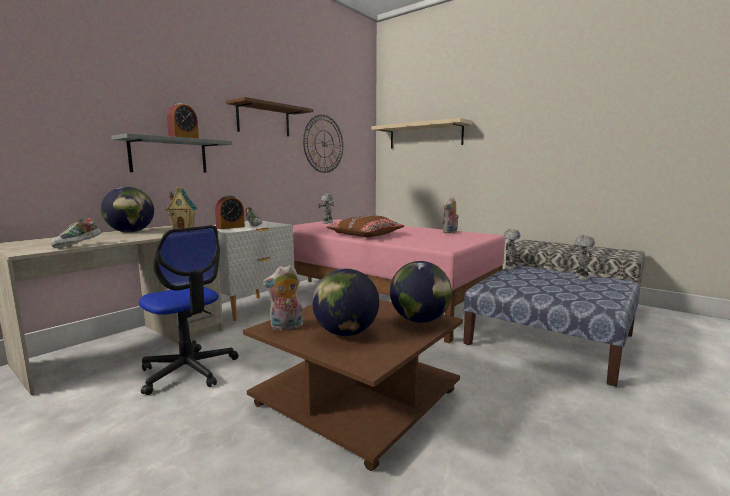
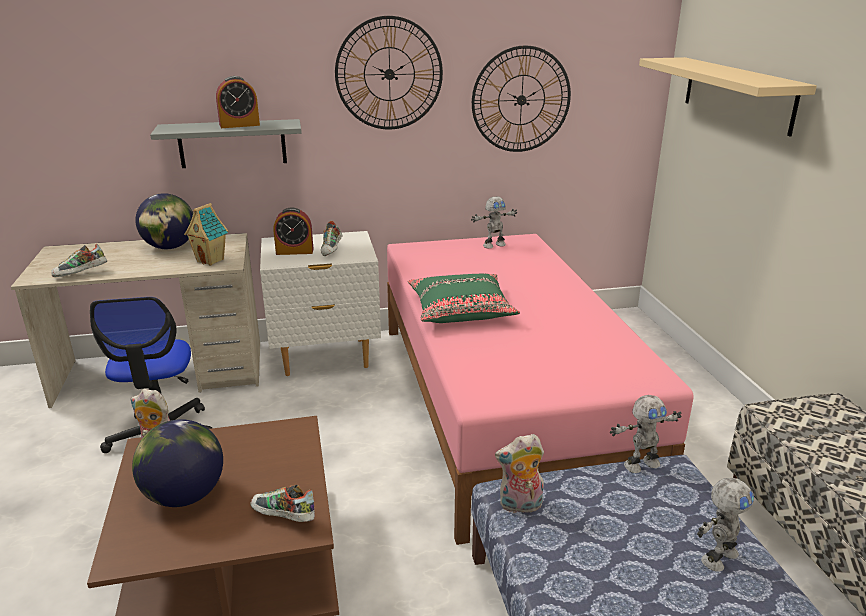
camera: 40 degrees right, 15 degrees up
(263, 120) = (389, 74): brown shelf -> wall clock
(365, 235) = (461, 310): brown pillow -> green pillow
(420, 320) = (283, 518): globe -> shoe
(450, 232) = (613, 344): plush toy -> plush toy (520, 506)

